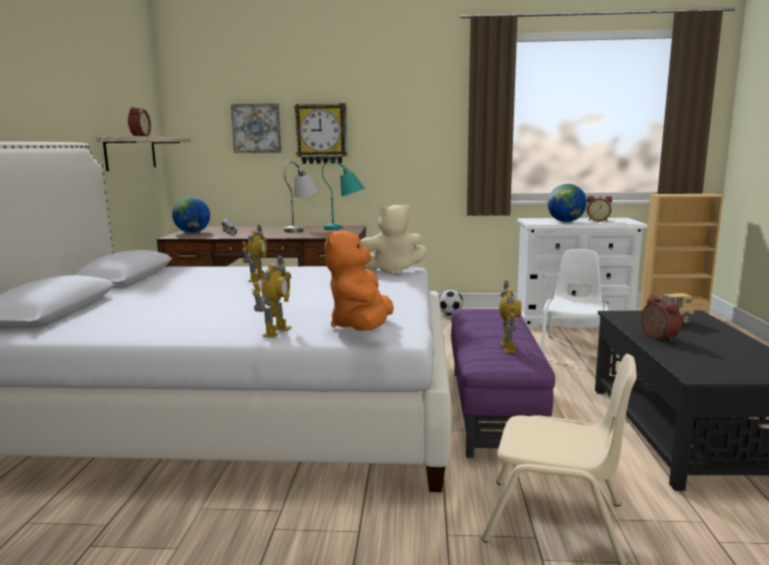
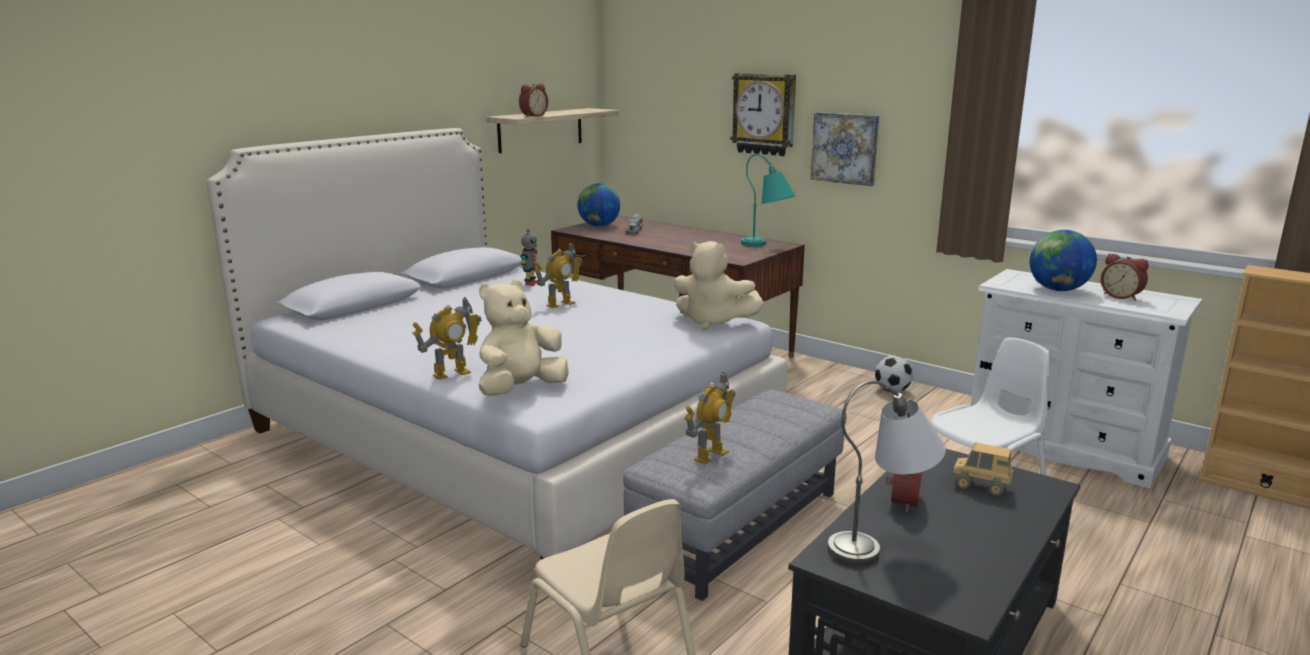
camera: 35 degrees right, 5 degrees up
(200, 272) = (530, 283): none -> toy robot
(256, 128) = (693, 101): picture -> picture (845, 148)
(302, 229) = (717, 239): grey table lamp -> grey table lamp (882, 544)
(362, 327) = (521, 390): orange plush toy -> beige plush toy
(491, 409) = (739, 527): purple ottoman -> grey ottoman

